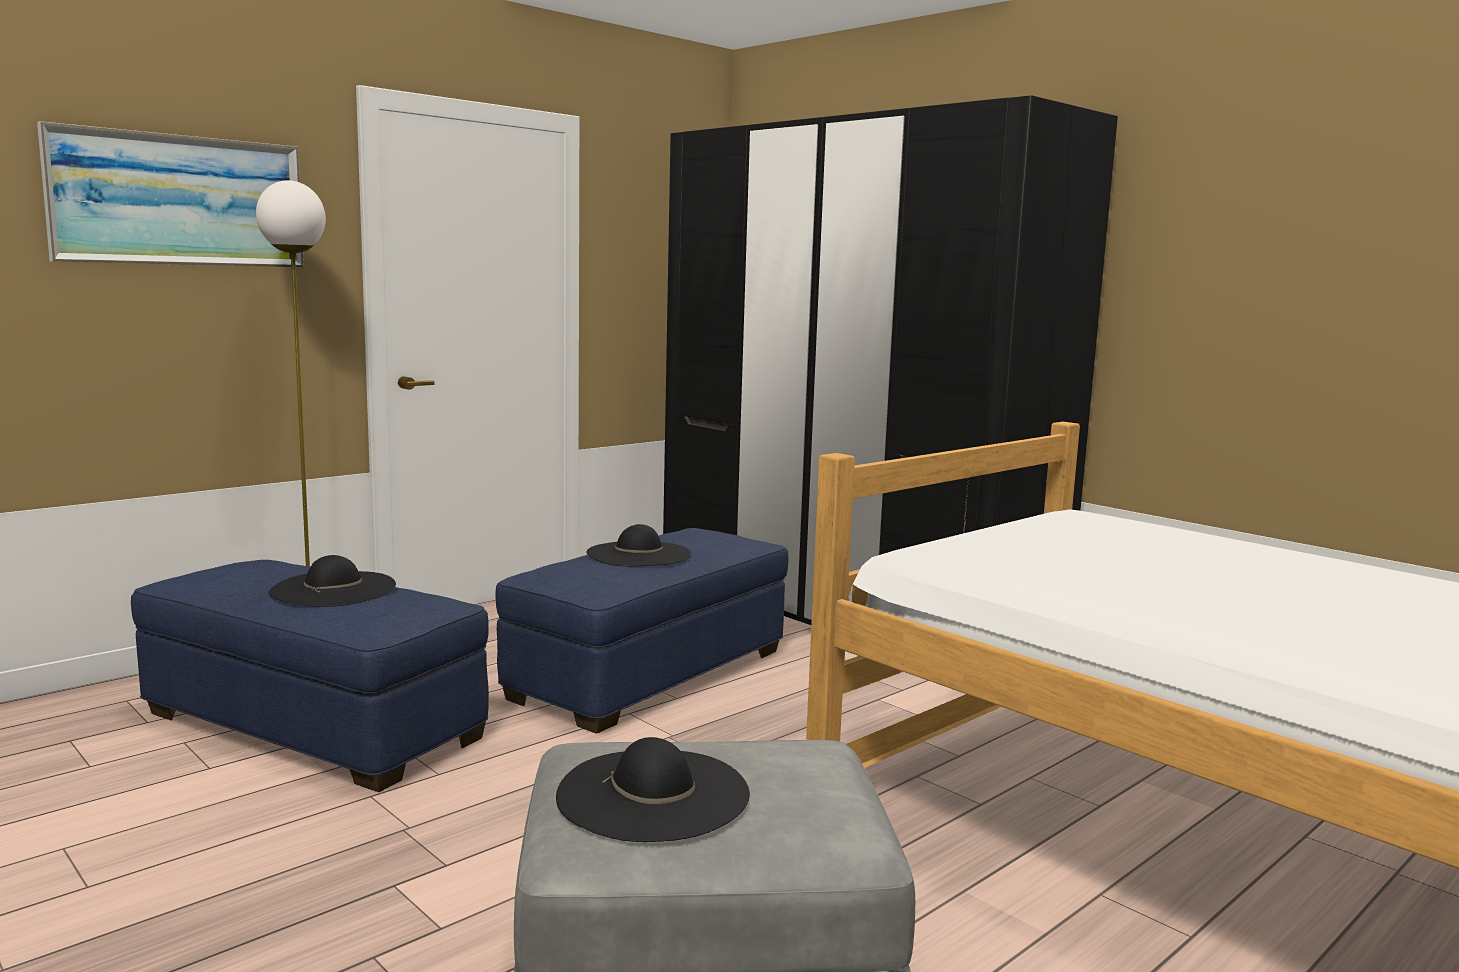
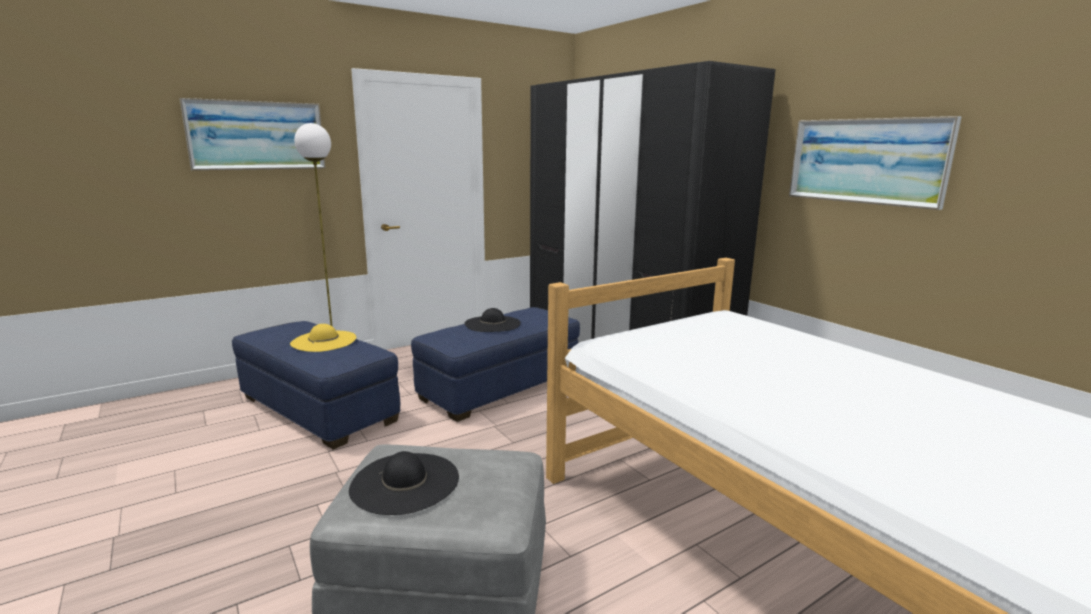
camera: 10 degrees right, 5 degrees up
(333, 589) = (324, 341): black hat -> yellow hat
(1276, 263) = (866, 161): none -> picture

